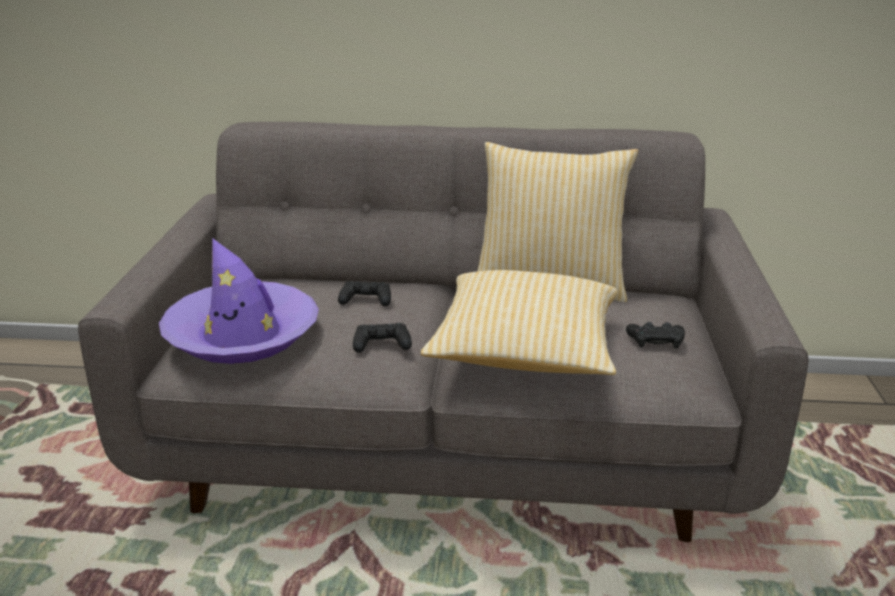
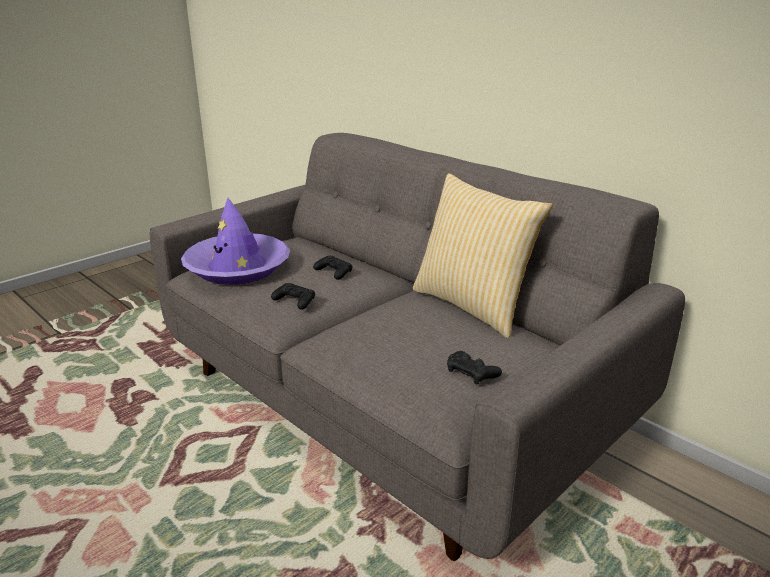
camera: 40 degrees right, 0 degrees up
(524, 353) = (366, 341): pillow -> none

